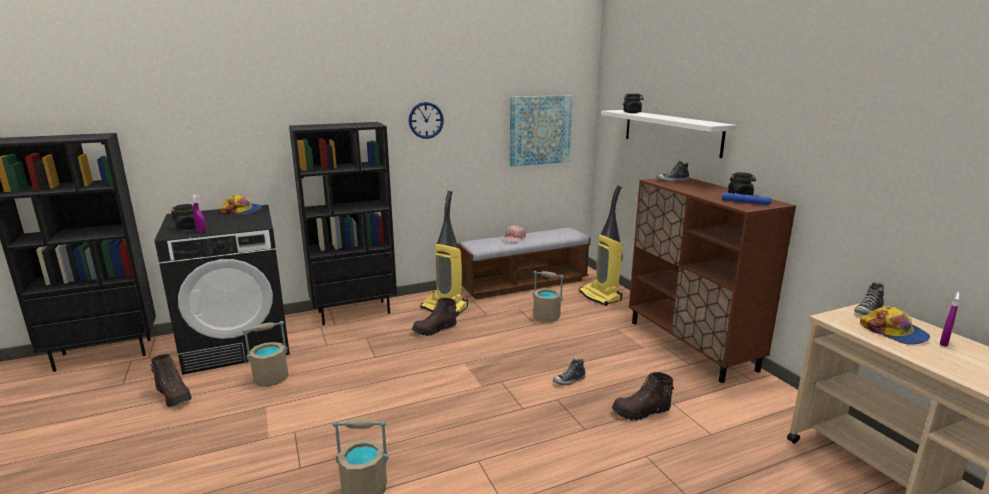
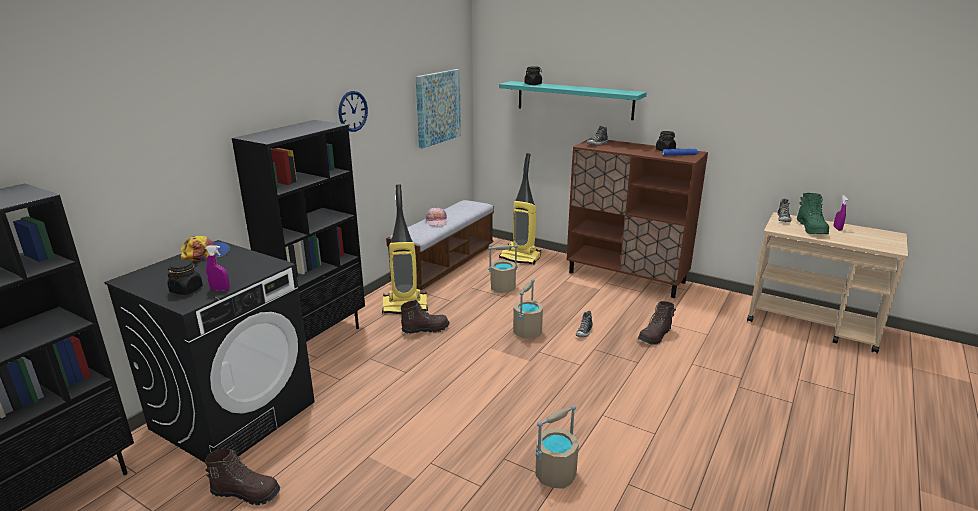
camera: 35 degrees left, 5 degrees up
(271, 378) = (332, 431): beige bucket -> beige bucket (527, 332)
(435, 330) = (425, 329): brown boot -> brown boot turned 135 degrees counterclockwise
(670, 132) = (574, 100): white shelf -> turquoise shelf
(894, 332) = (811, 229): cap -> green boot

